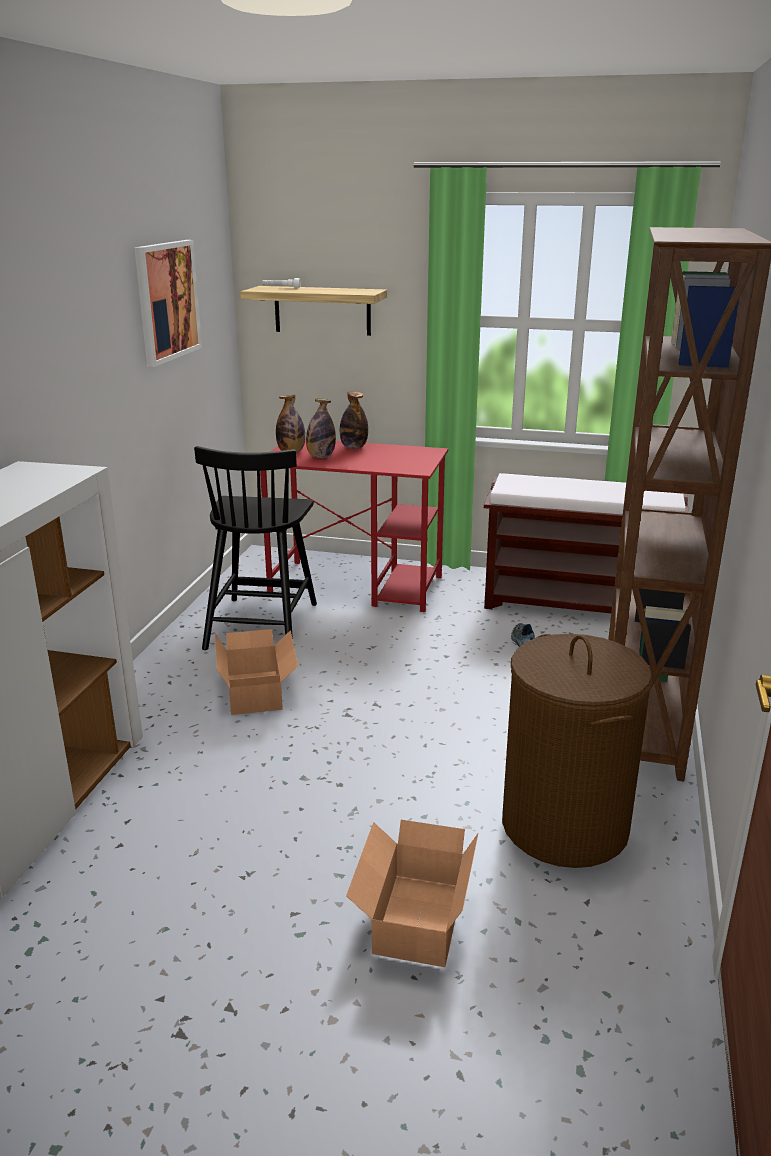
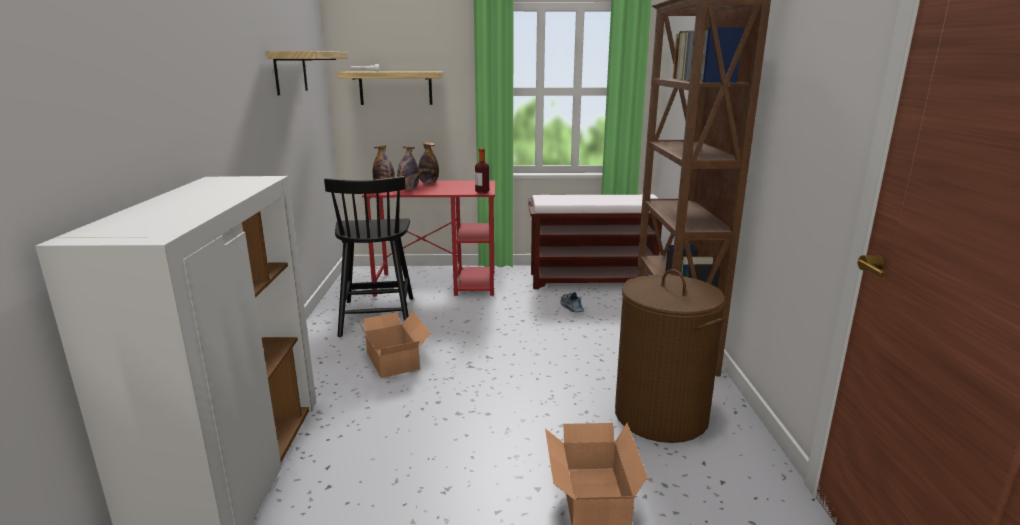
camera: 15 degrees left, 5 degrees down
(167, 301) = (290, 72): picture -> shelf
(415, 470) = (482, 192): none -> bottle

